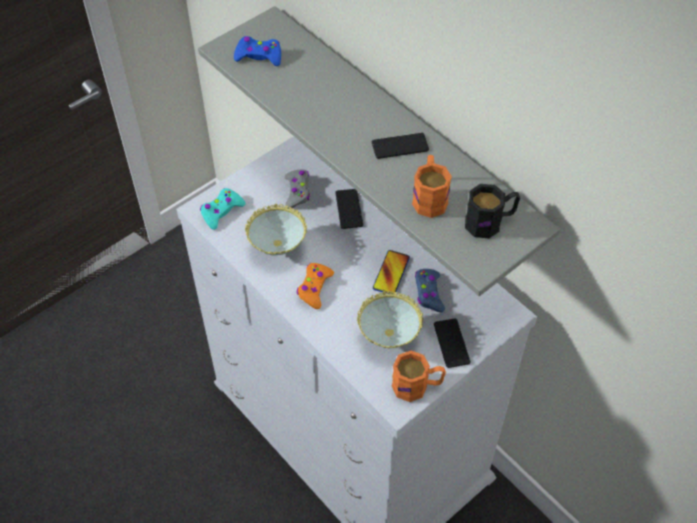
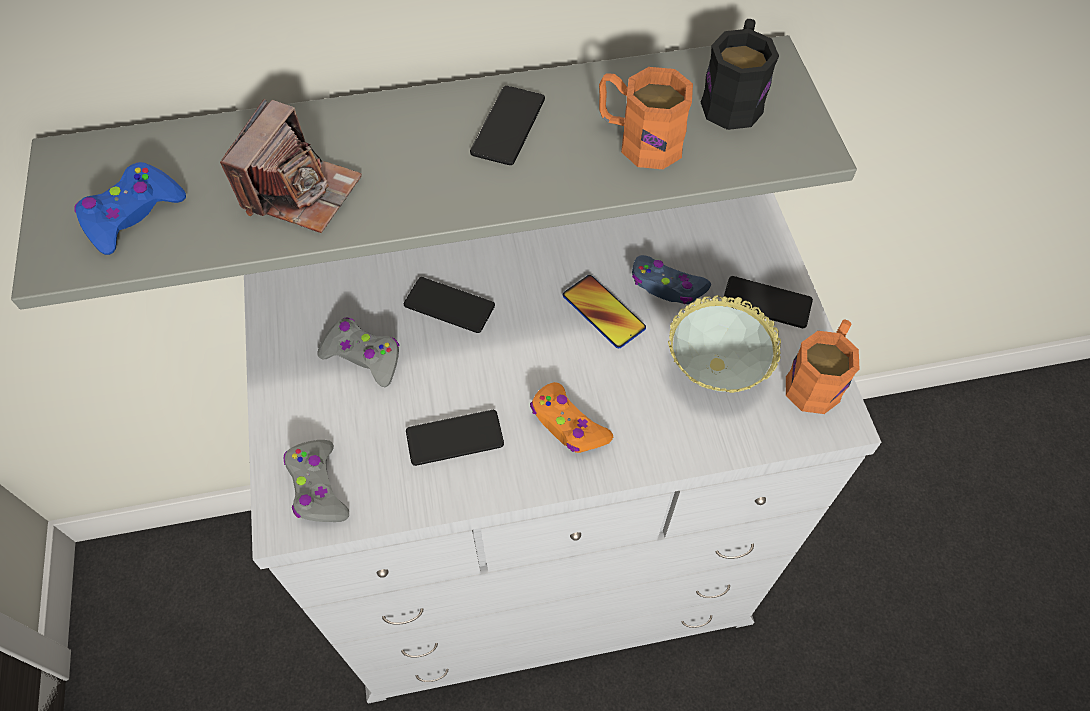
camera: 60 degrees left, 5 degrees up
(221, 211) = (317, 487): turquoise game controller -> grey game controller
(278, 248) = (455, 438): bowl -> phone
(308, 98) = (301, 191): none -> camera

